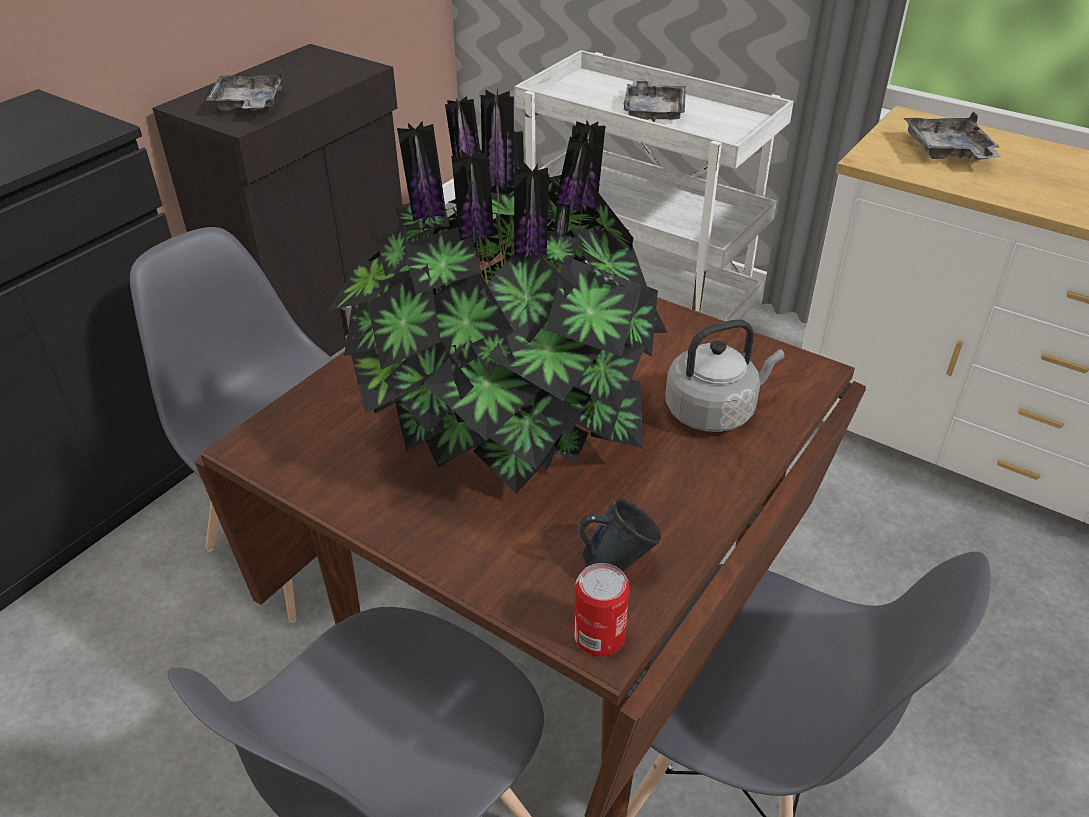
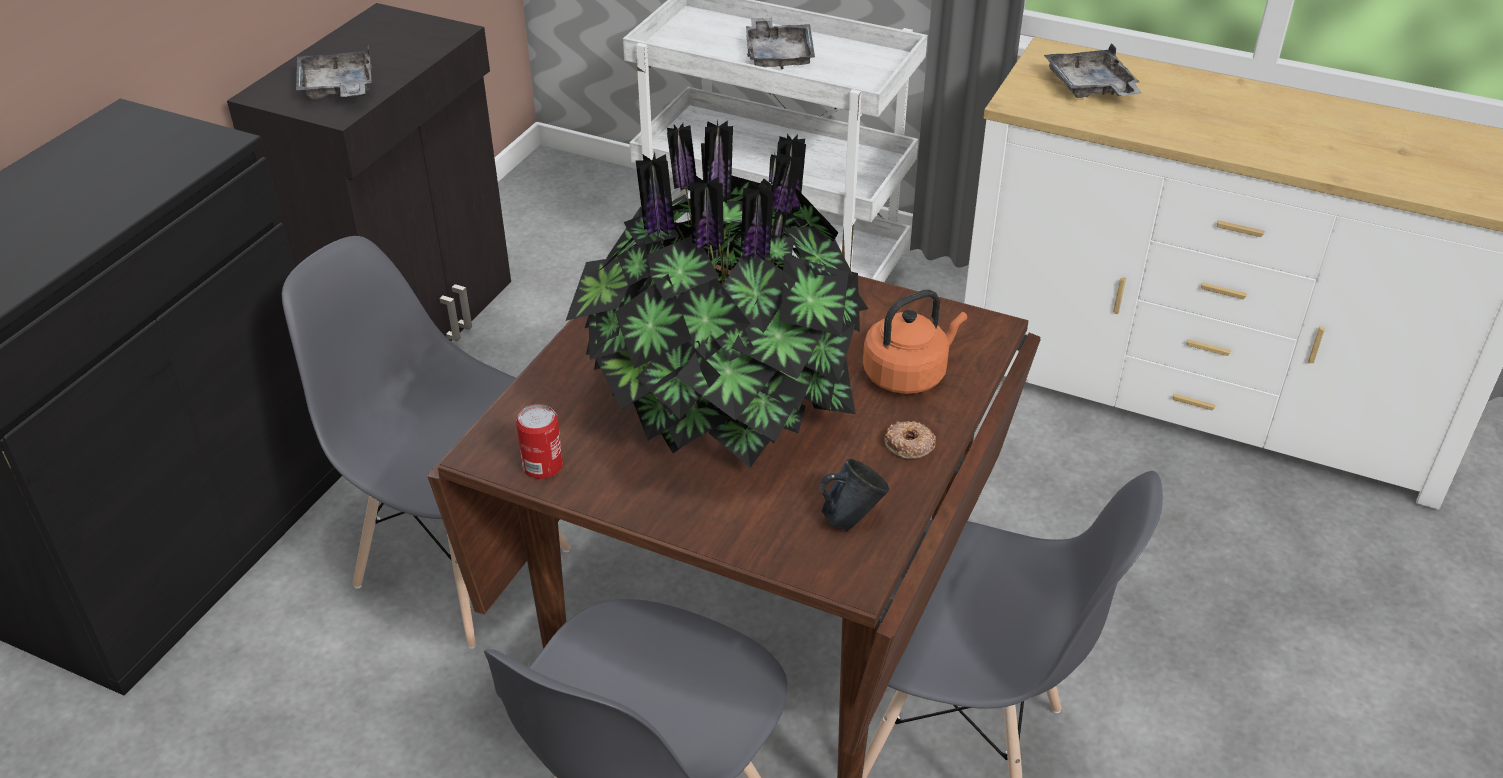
camera: 10 degrees left, 0 degrees up
(599, 636) = (849, 576): can -> can (543, 466)
(700, 488) = (909, 444): none -> donut
(714, 411) = (908, 374): grey kettle -> orange kettle

